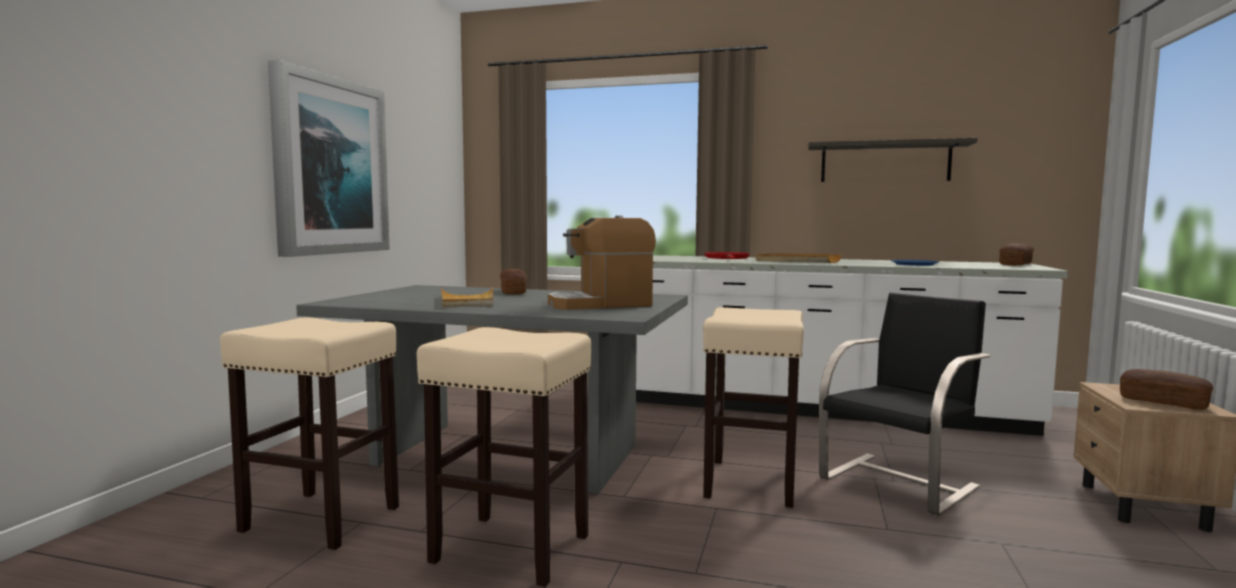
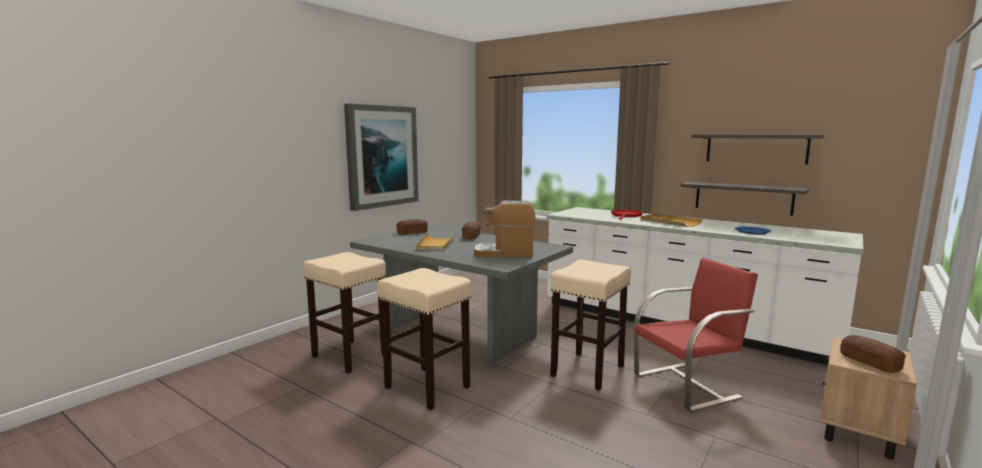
camera: 20 degrees right, 5 degrees up
(871, 229) = (743, 198): none -> shelf
(900, 482) = (688, 386): black chair -> red chair
(1015, 264) = (840, 236): bread -> bread (412, 233)

